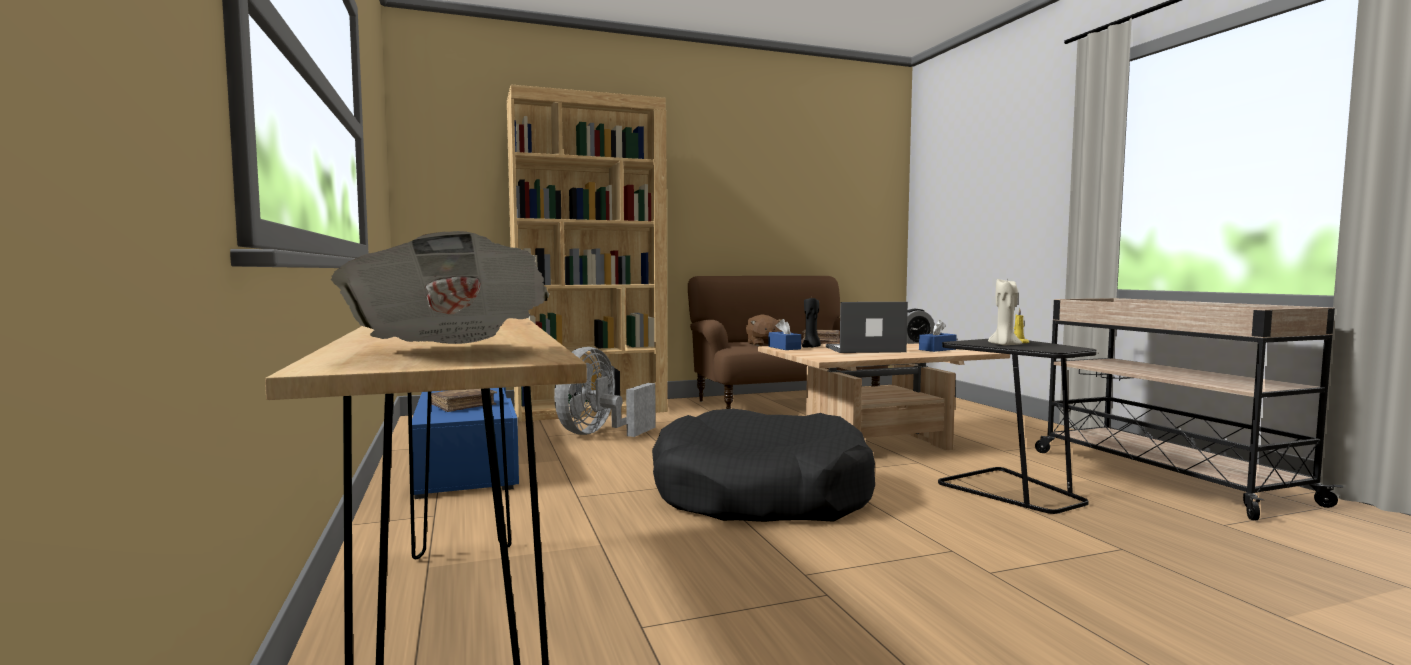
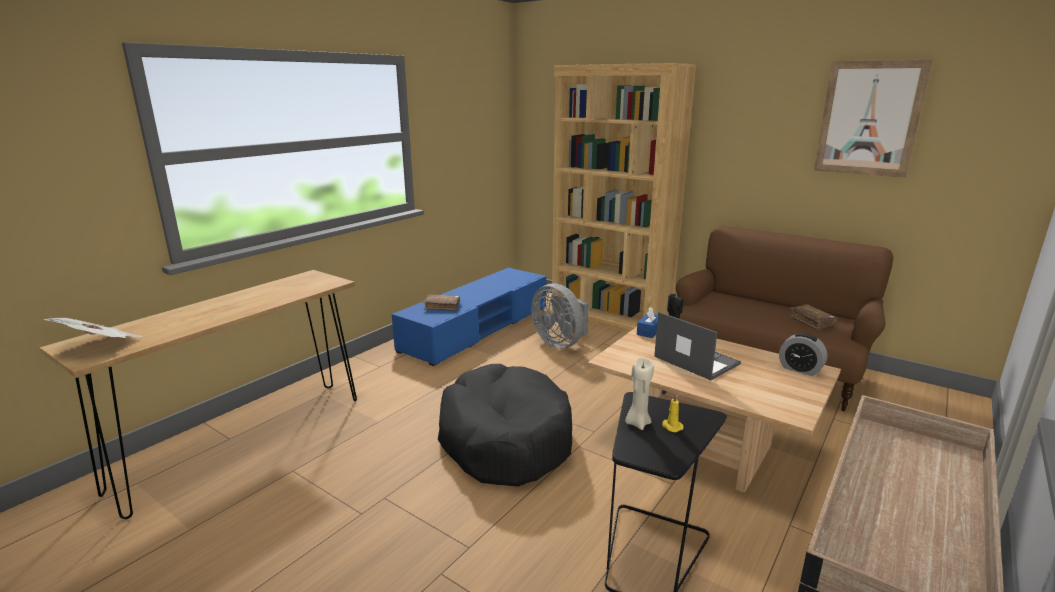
camera: 55 degrees right, 15 degrees up
(598, 434) = (560, 343): grey fan -> grey fan turned 120 degrees counterclockwise
(763, 344) = (730, 310): brown plush toy -> none
(798, 170) = (869, 119): none -> picture
(937, 349) = (761, 390): blue tissue box -> none

